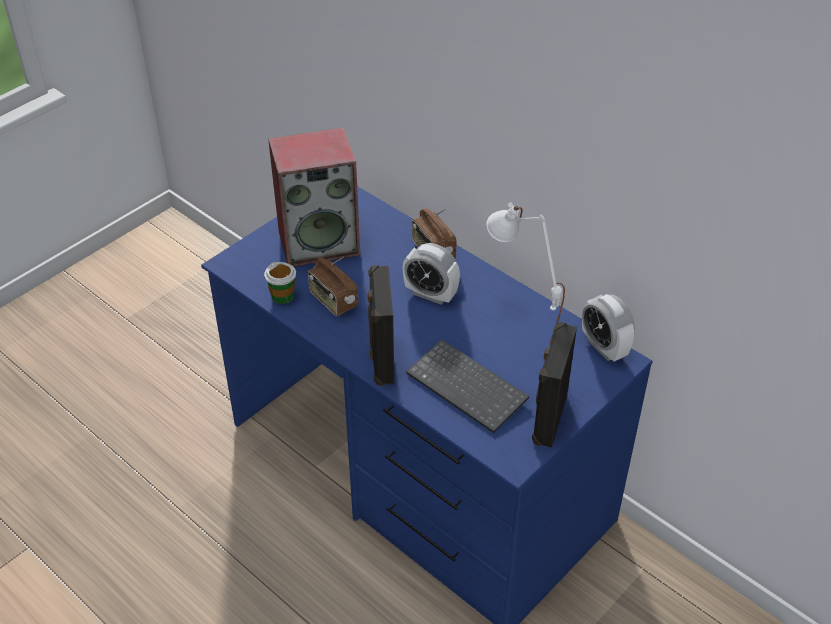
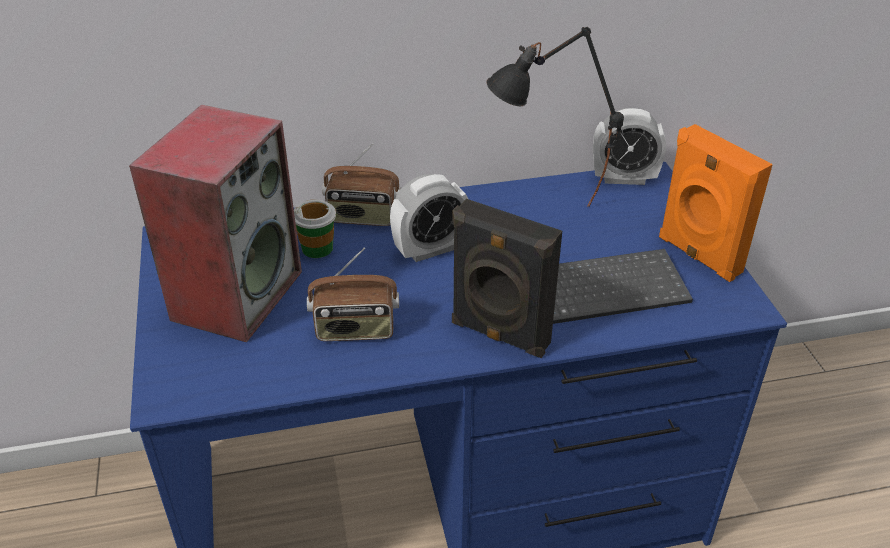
camera: 55 degrees left, 5 degrees down
(282, 296) = (294, 371): cup -> cup (317, 248)
(518, 328) = (546, 215): white table lamp -> black table lamp
(548, 418) = (697, 256): black speaker -> orange speaker

